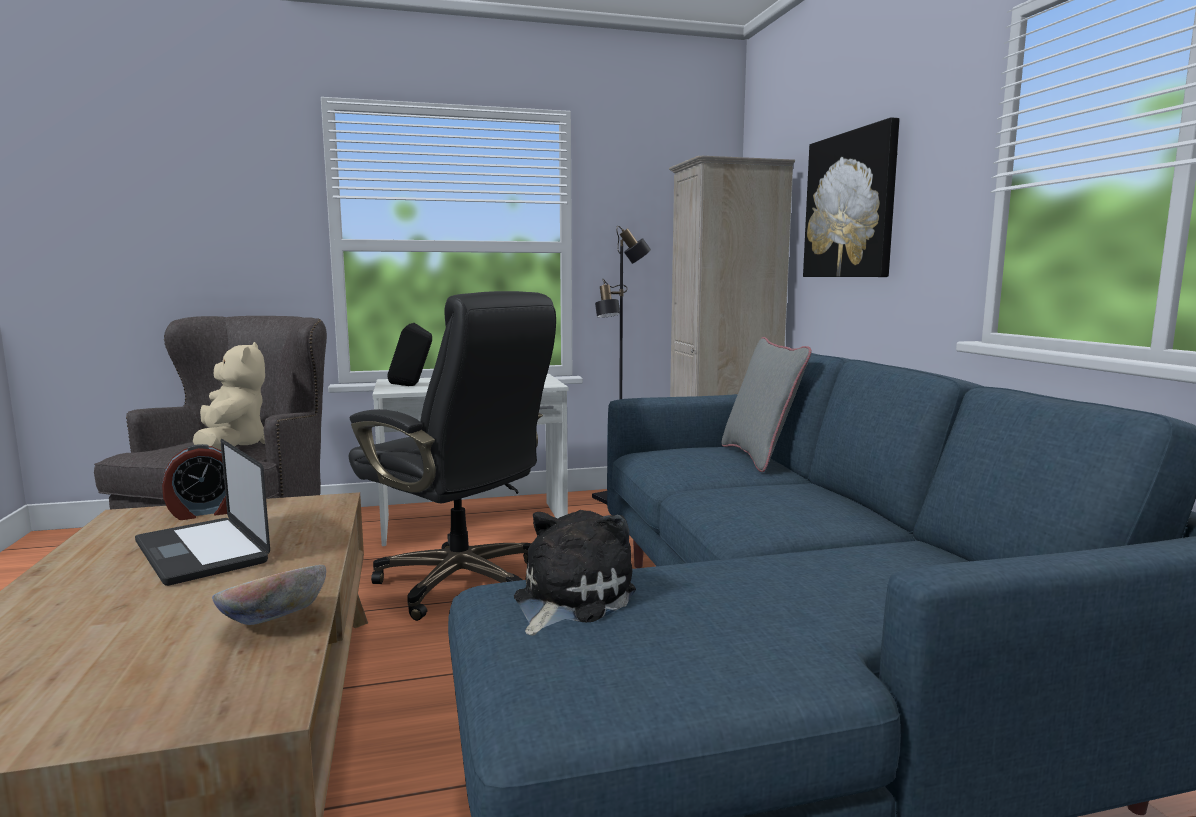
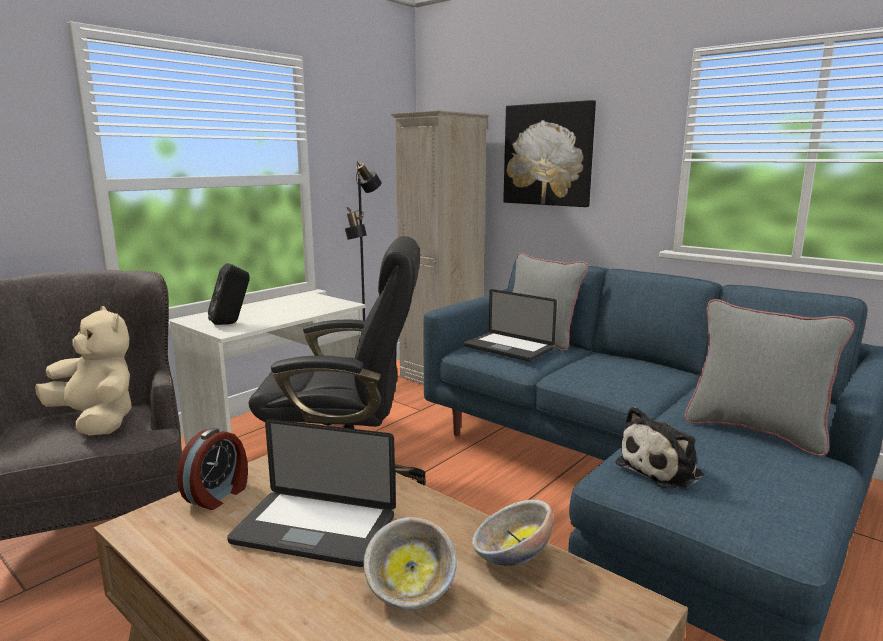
camera: 35 degrees left, 5 degrees up
(152, 614) = (411, 592): none -> bowl
(569, 599) = (663, 469): plush toy -> plush toy turned 120 degrees counterclockwise
(689, 457) = (508, 348): none -> laptop
(810, 603) = (755, 431): none -> grey pillow

